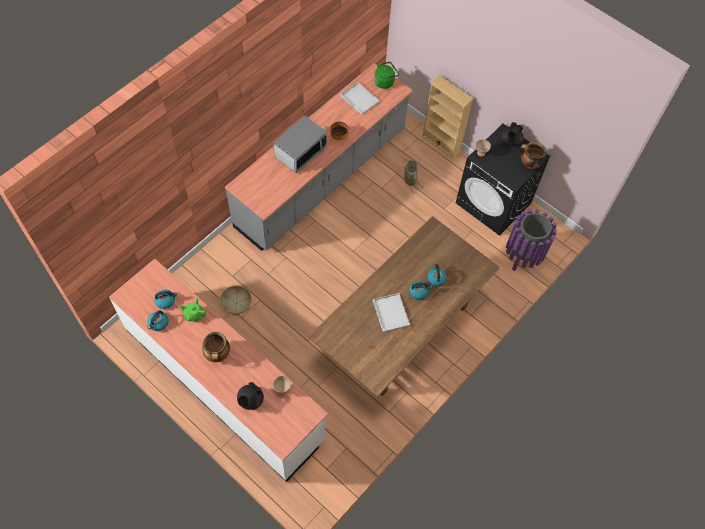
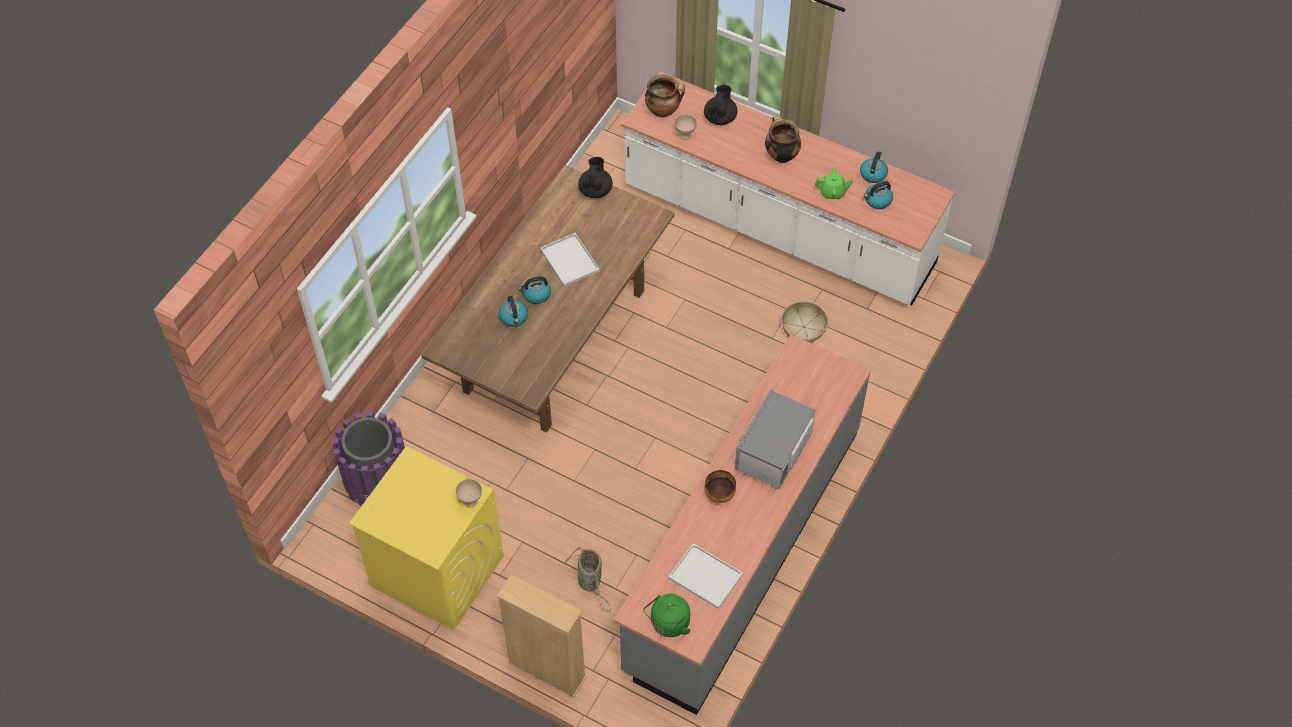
camera: 170 degrees right, 5 degrees down
(493, 203) = (436, 571): black washing machine -> yellow washing machine
(510, 141) = (421, 535): black teapot -> black teapot (595, 190)
(529, 164) = (385, 498): cooking pot -> cooking pot (663, 111)

